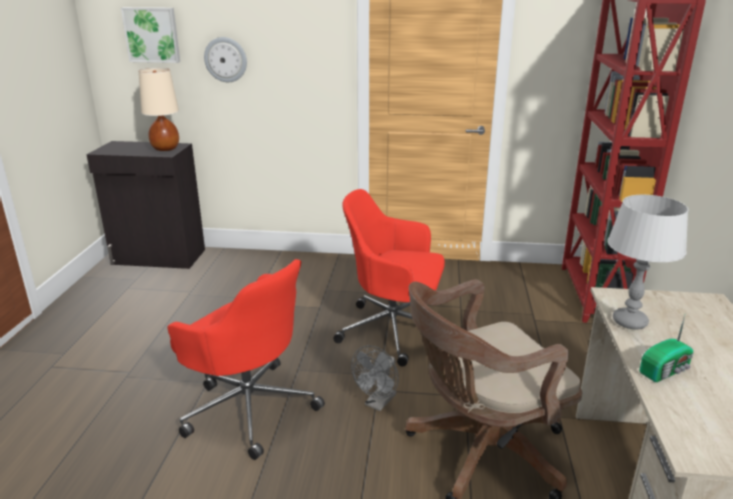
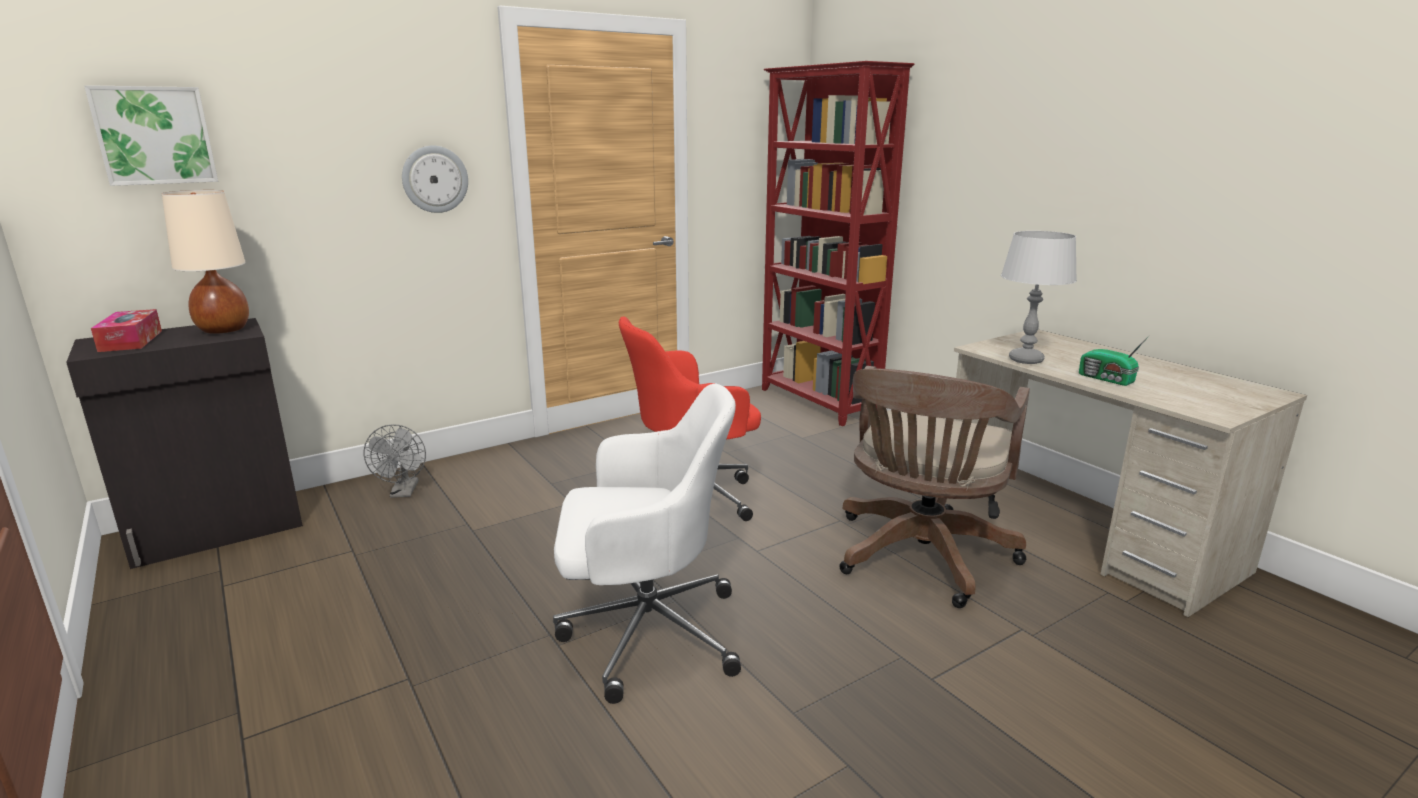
camera: 40 degrees left, 5 degrees down
(125, 147) = (131, 341): none -> tissue box
(226, 59) = (306, 172): wall clock -> wall clock (435, 179)
(249, 407) = (645, 632): red office chair -> white office chair
(378, 403) = (775, 562): grey fan -> grey fan (403, 492)
(666, 370) = (1107, 379): radio -> radio turned 120 degrees clockwise

